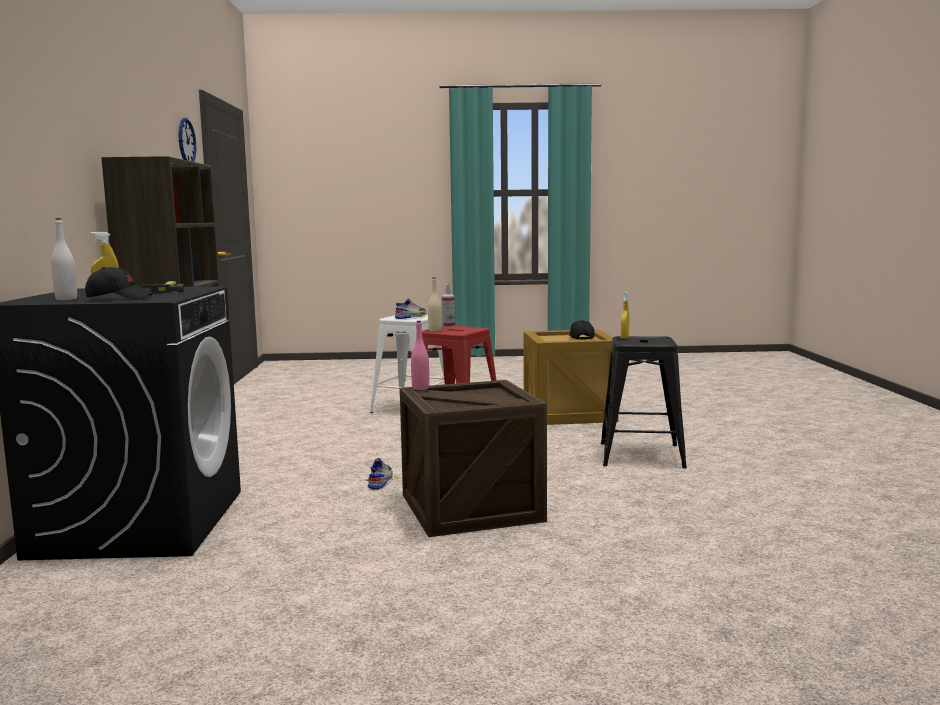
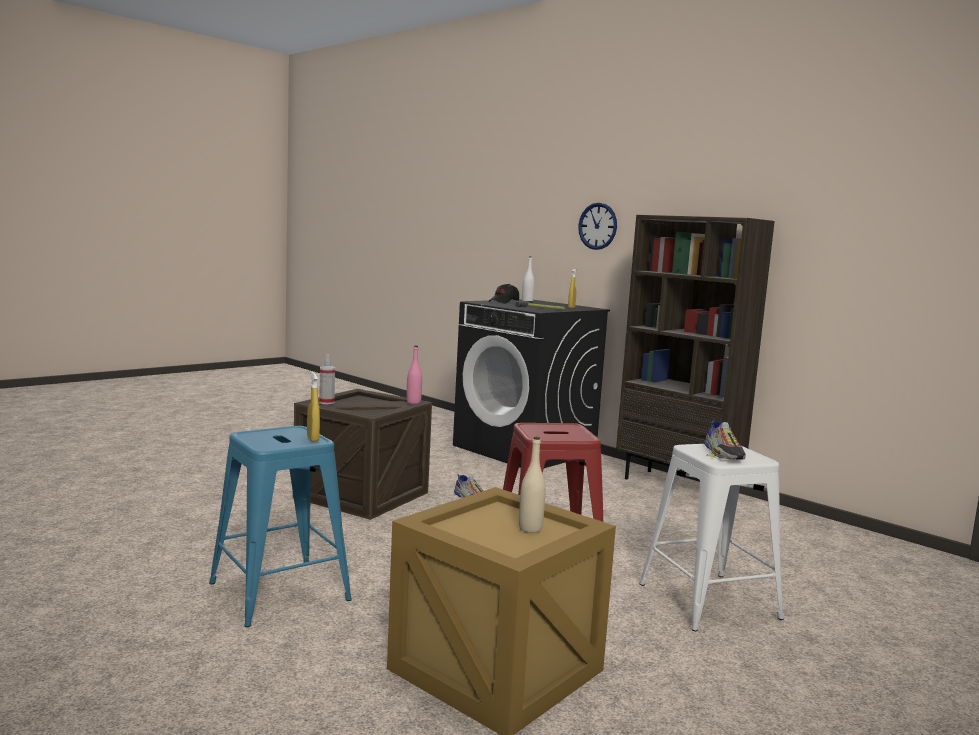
camera: 135 degrees right, 0 degrees up
(186, 142) = (931, 183): wall clock -> wall clock (597, 226)
(435, 330) = (564, 424): beige bottle -> beige bottle (530, 528)
(448, 326) = (581, 434): spray bottle -> spray bottle (326, 402)
(580, 338) = (493, 536): black cap -> none
(641, 455) = (278, 591): black stool -> blue stool

